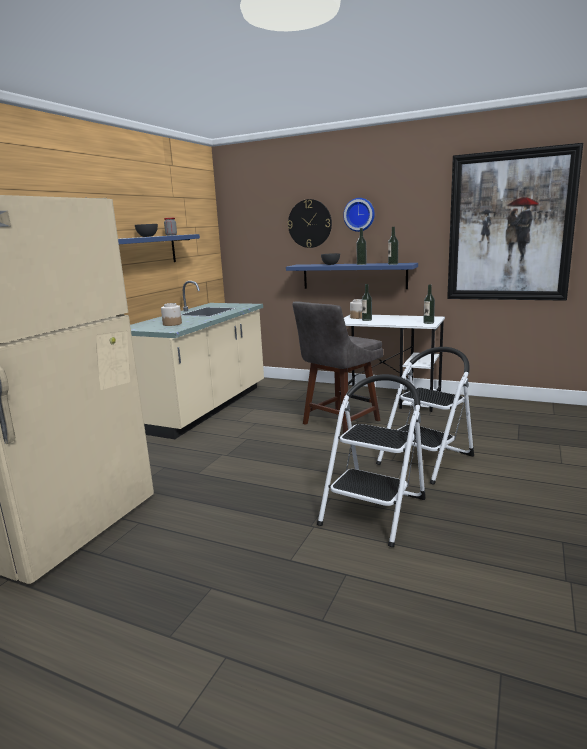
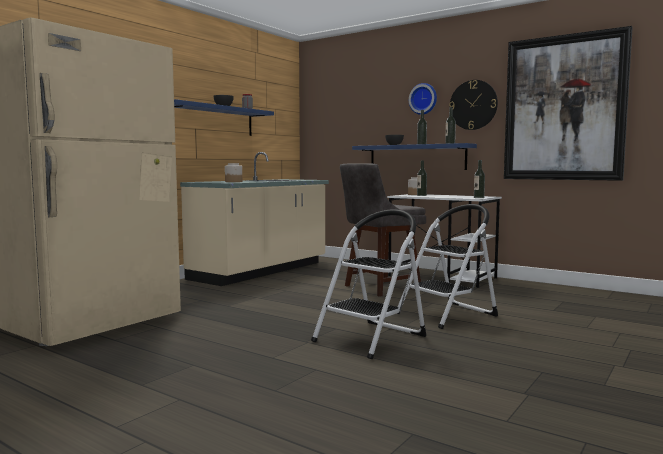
camera: 10 degrees right, 10 degrees down
(309, 223) = (378, 108): wall clock -> wall clock (473, 105)

